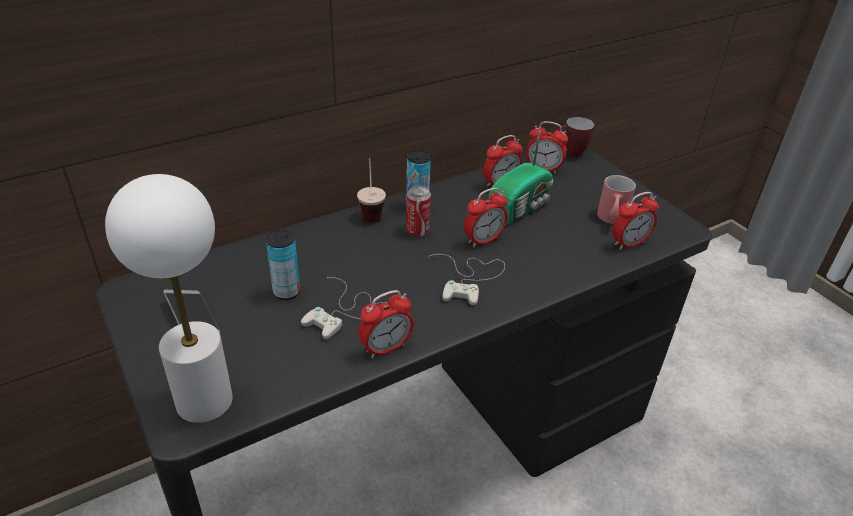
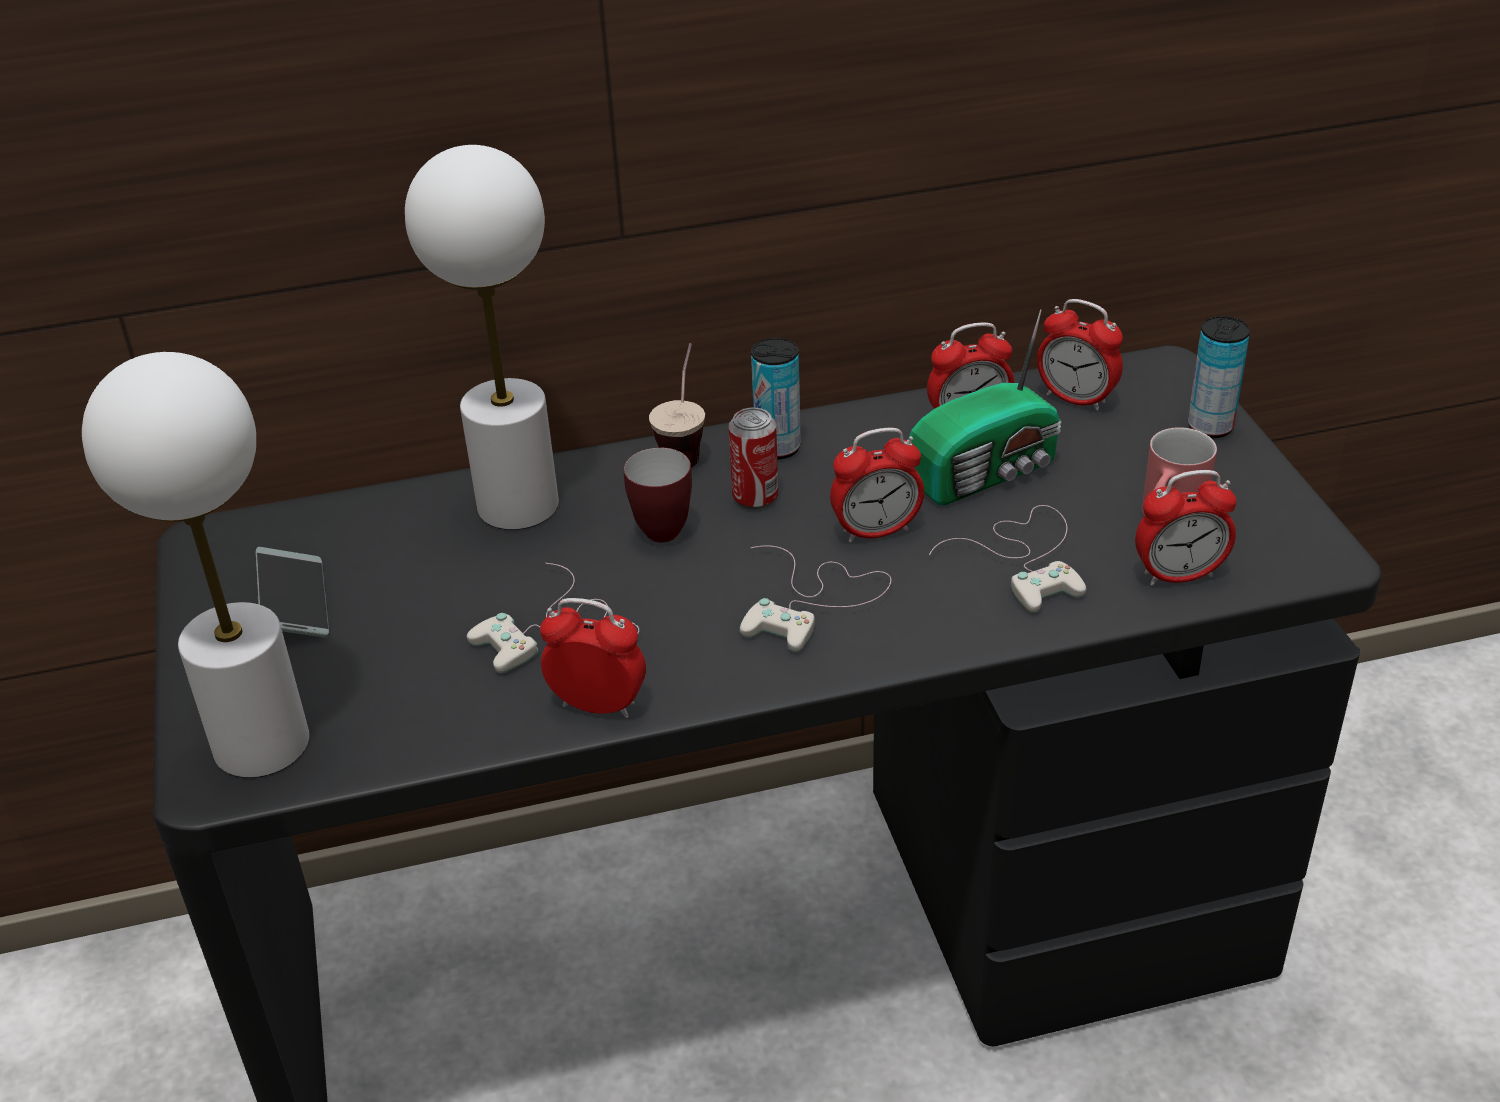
camera: 20 degrees right, 0 degrees up
(286, 292) = (467, 580): can -> can (1210, 427)
(297, 250) = (518, 506): none -> white table lamp
(386, 348) = (597, 705): alarm clock -> alarm clock turned 150 degrees counterclockwise
(558, 244) = (1026, 558): none -> white game controller
(570, 152) = (1156, 368): mug -> mug (656, 528)

